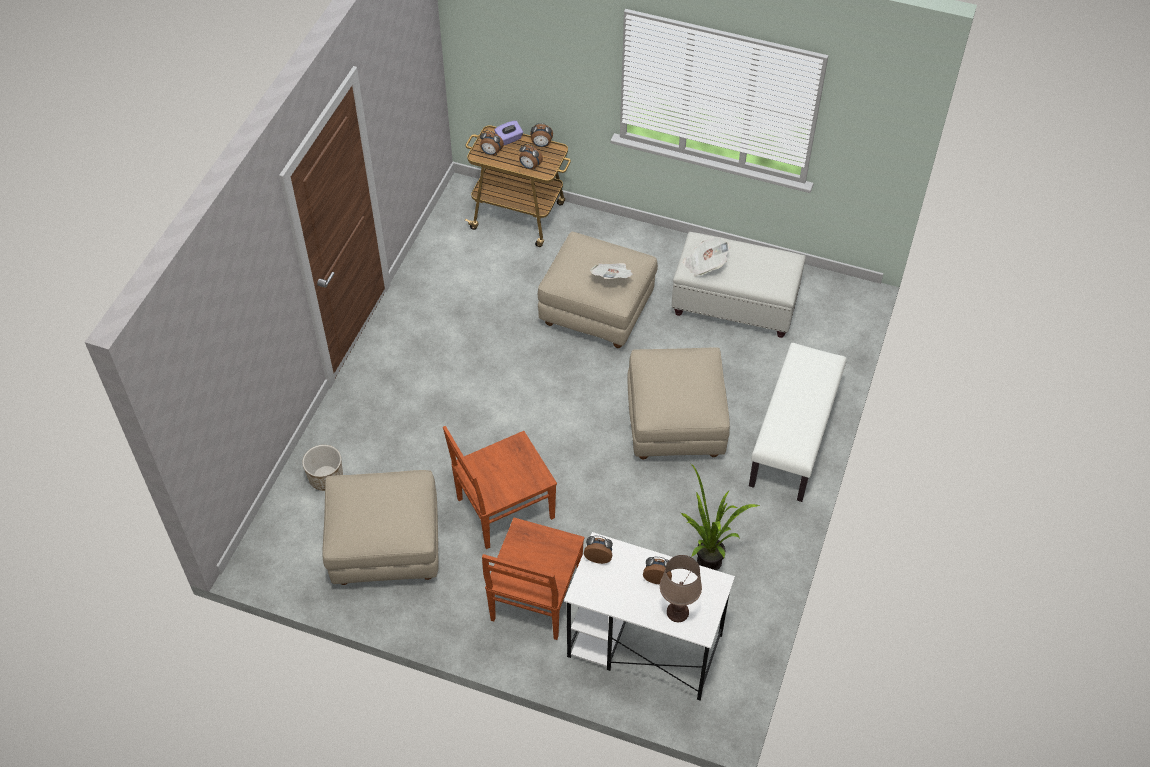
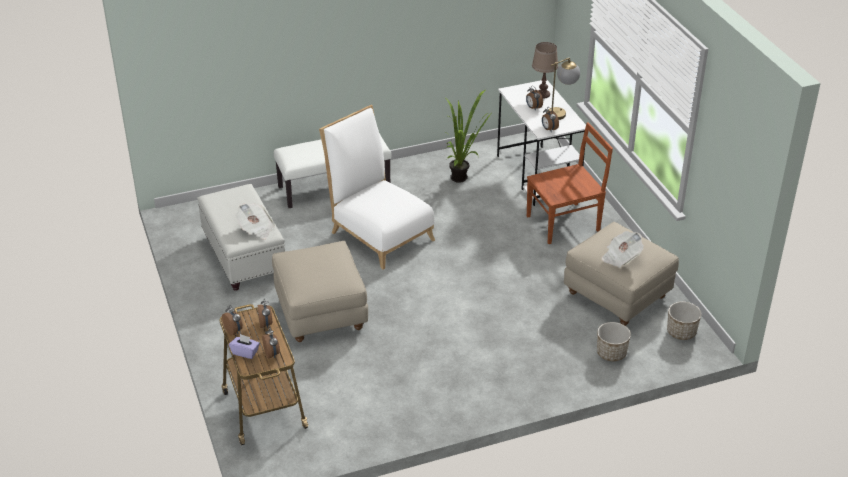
camera: 130 degrees left, 15 degrees down
(287, 556) = (681, 332): none -> planter
(503, 509) = (527, 266): brown chair -> none
(612, 278) = (321, 254): newspaper -> newspaper (621, 257)
(621, 599) = (561, 112): none -> table lamp
(675, 425) = (378, 233): beige ottoman -> white chair

